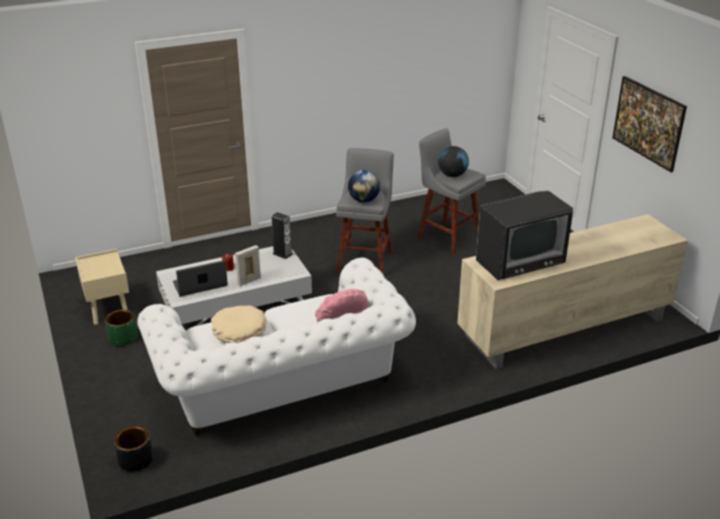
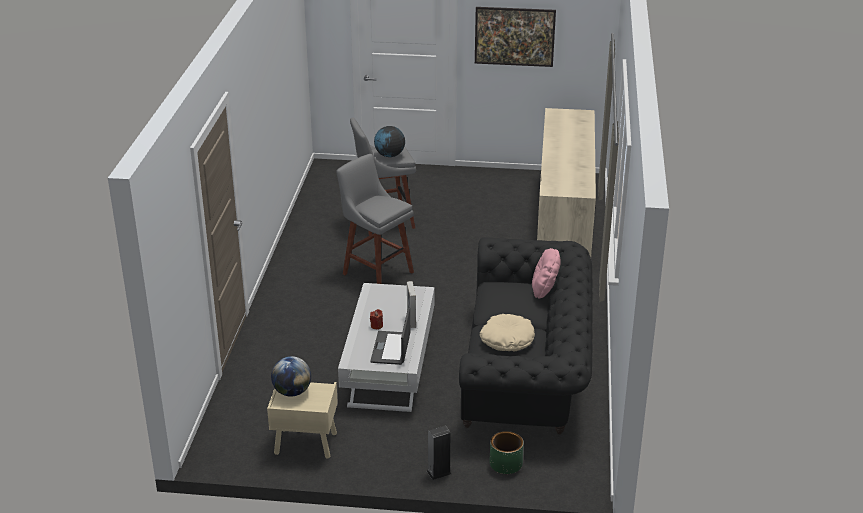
camera: 60 degrees left, 0 degrees up
(123, 338) = (371, 444): green planter -> green planter (505, 464)
(135, 460) = (570, 476): black planter -> none
(282, 254) = (381, 290): speaker -> speaker (439, 472)
(283, 385) = (528, 371): white sofa -> black sofa
(363, 200) = (389, 207): globe -> globe (292, 392)
(519, 259) = (562, 174): television -> none

